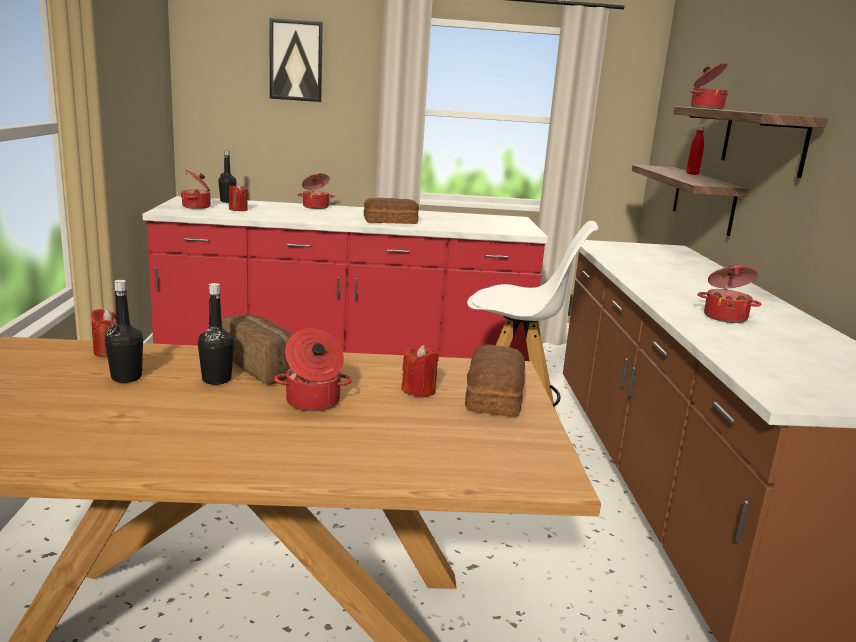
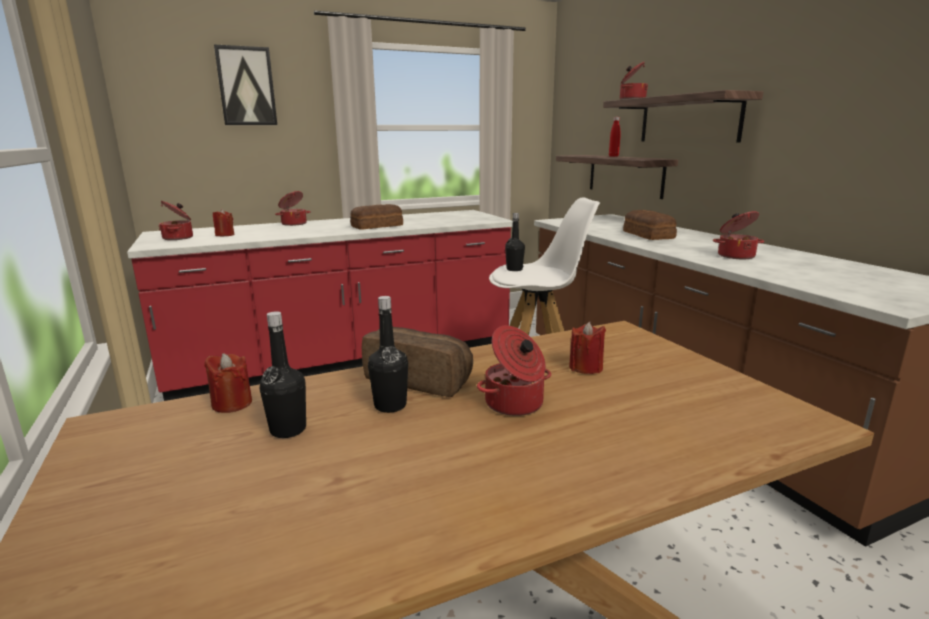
camera: 20 degrees left, 0 degrees up
(227, 201) = (203, 230): black bottle -> black bottle (514, 269)
(492, 396) = (646, 357): bread -> bread (647, 235)

